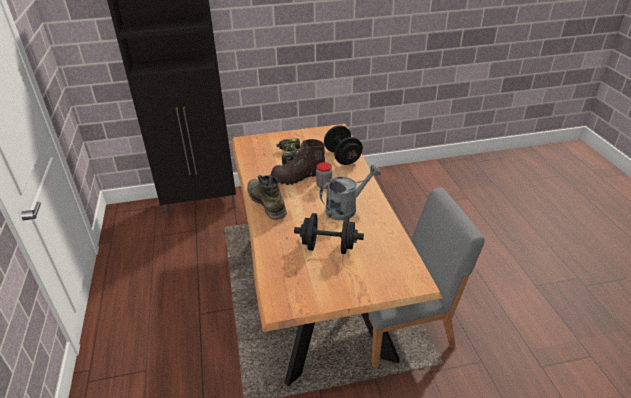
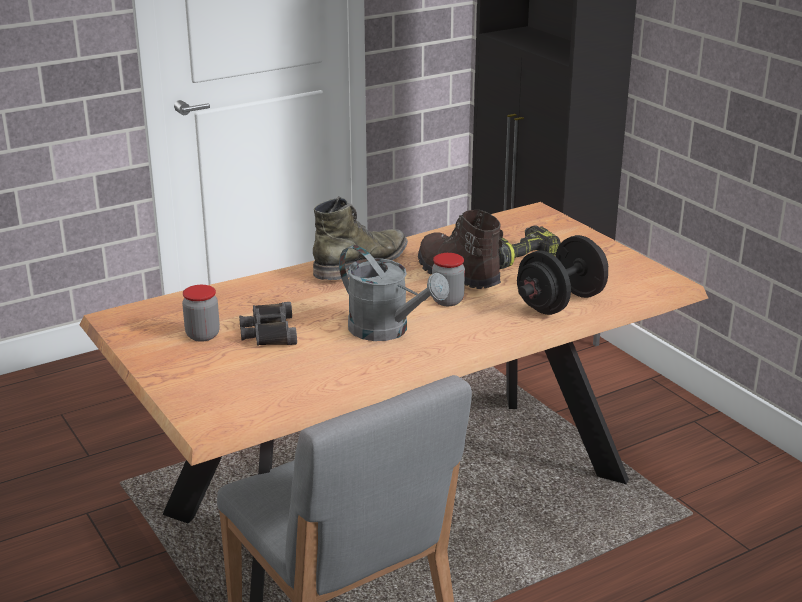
camera: 70 degrees right, 10 degrees down
(320, 272) = (202, 335): none -> jar
(328, 247) = (268, 332): black dumbbell -> black binoculars

